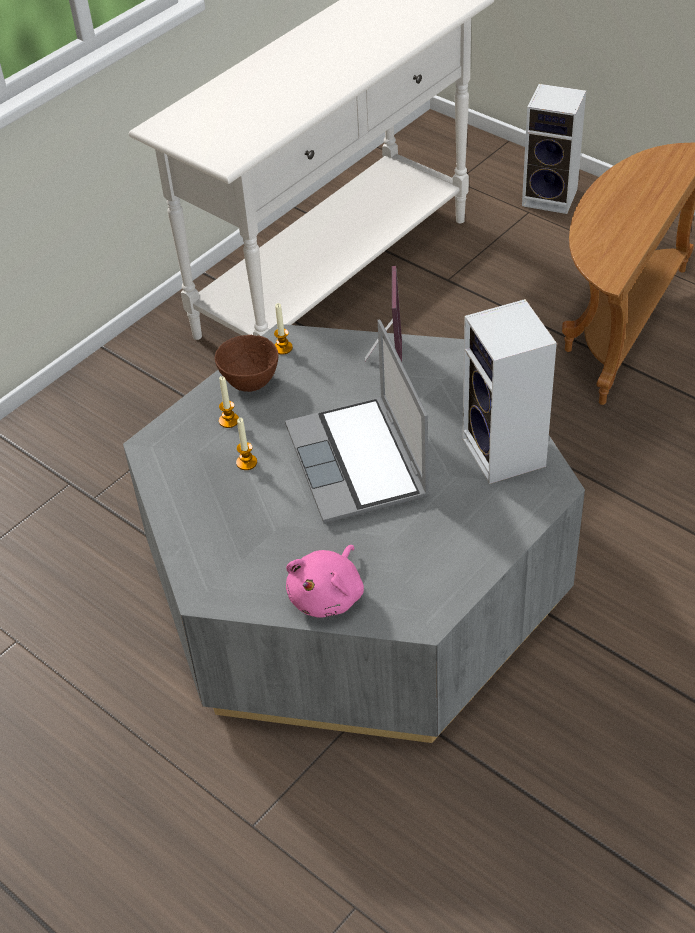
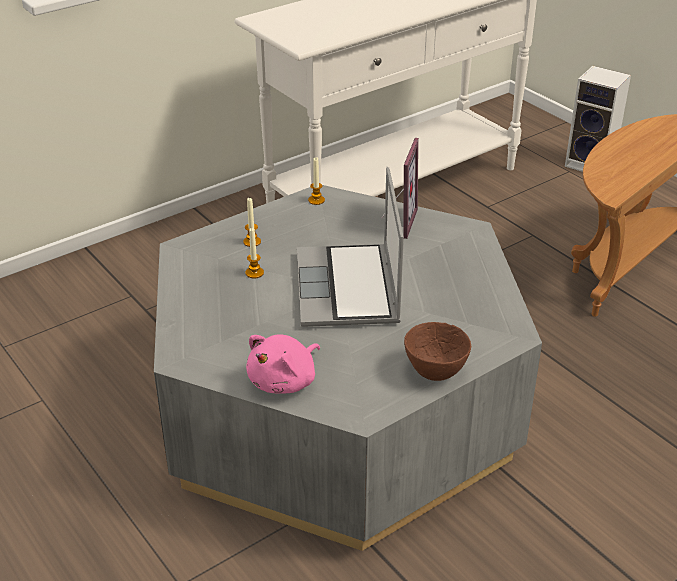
camera: 10 degrees right, 10 degrees down
(250, 383) = (279, 220): brown bowl -> brown bowl (434, 373)
(506, 454) = (480, 304): speaker -> none

